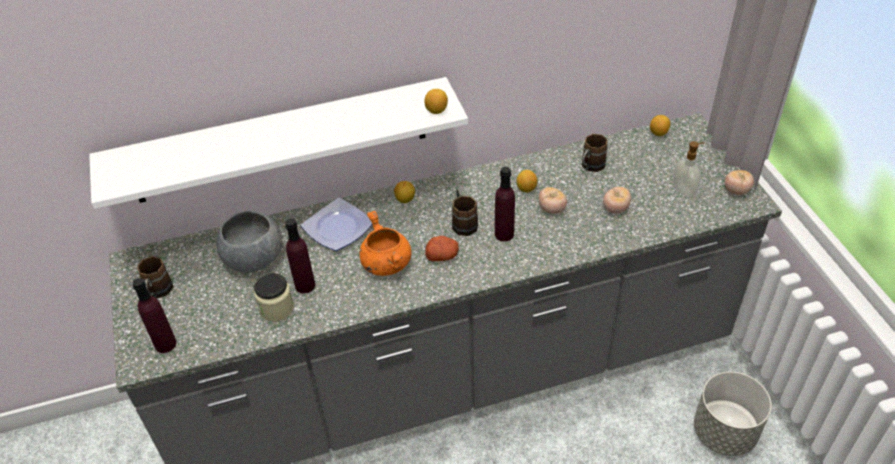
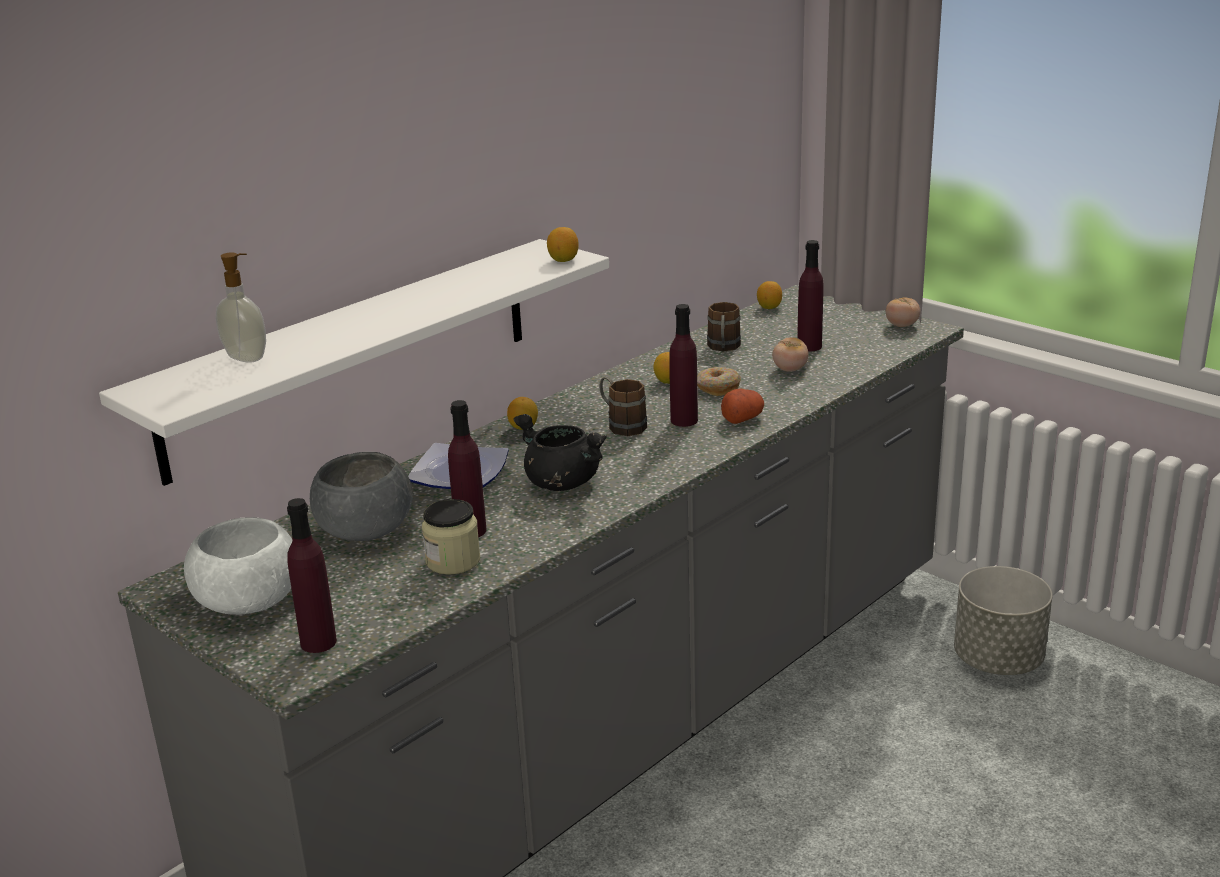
camera: 30 degrees left, 20 degrees down
(158, 293) = (249, 602): brown mug -> white bowl
(385, 263) = (560, 482): orange cooking pot -> black cooking pot
(442, 255) = (627, 456): potato -> potato (742, 418)
(551, 209) = (717, 388): tomato -> donut
(650, 188) = (809, 346): none -> purple bottle
(684, 190) = (847, 338): soap dispenser -> soap dispenser (247, 357)

